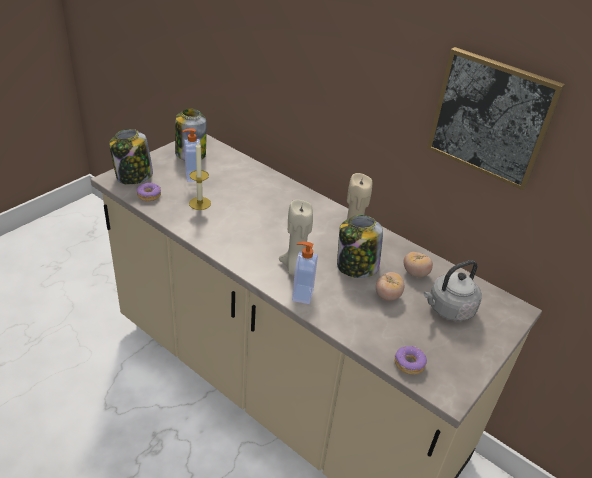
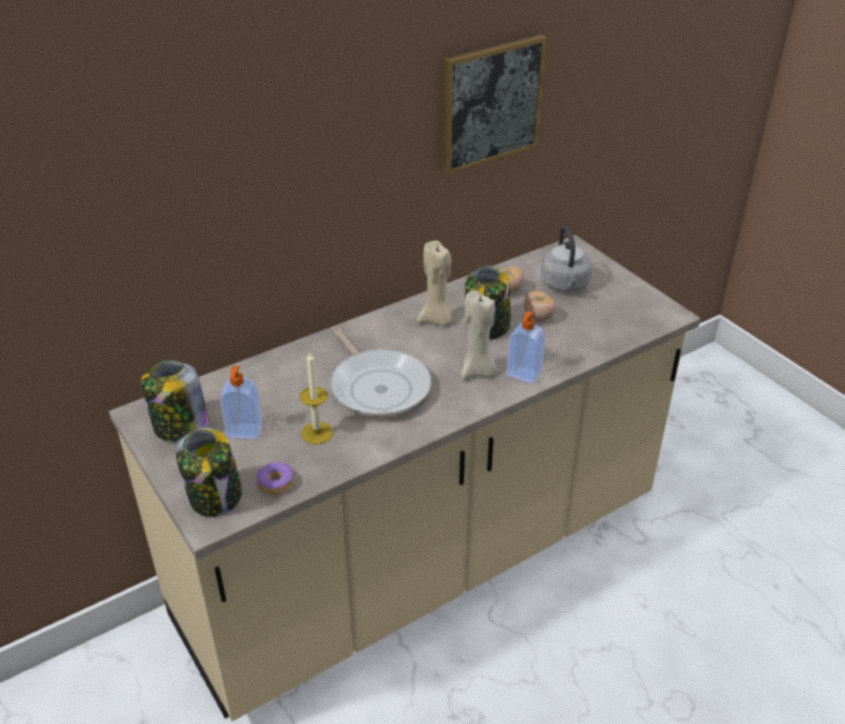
camera: 70 degrees left, 0 degrees up
(257, 221) = (378, 386): none -> frying pan
(409, 364) = (633, 327): donut -> none

